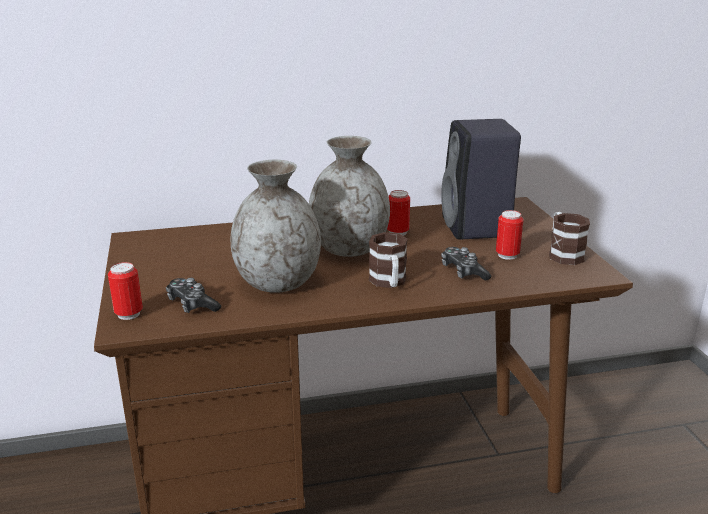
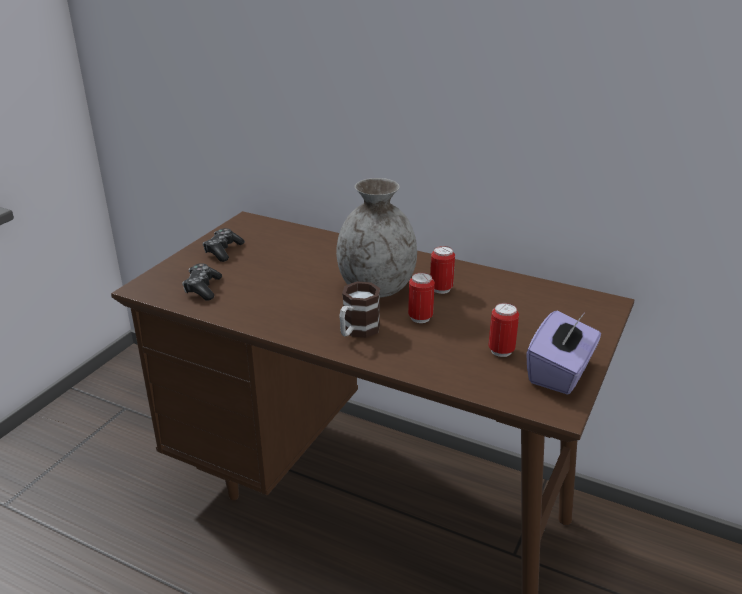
camera: 40 degrees right, 5 degrees up
(129, 314) = (159, 279): can -> can (420, 318)
(277, 283) = (279, 295): grey vase -> none
(463, 272) = (433, 349): game controller -> game controller (223, 251)
(477, 228) = (521, 313): black speaker -> none
(563, 253) = (560, 373): mug -> purple tissue box

